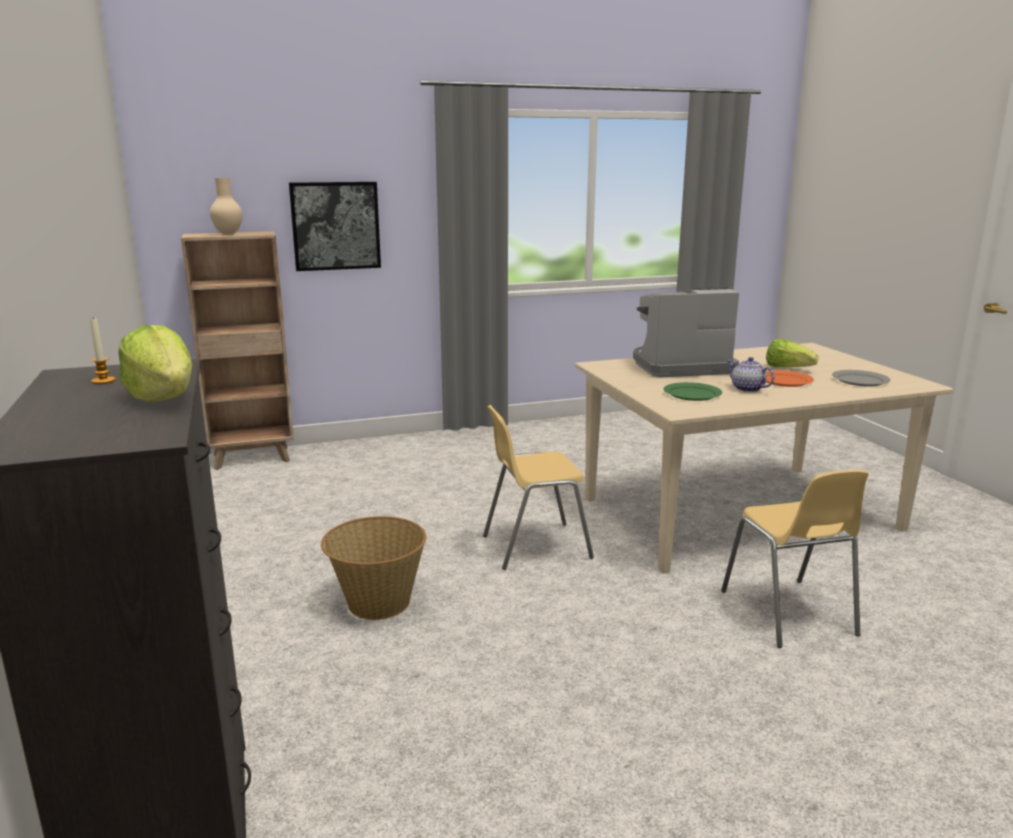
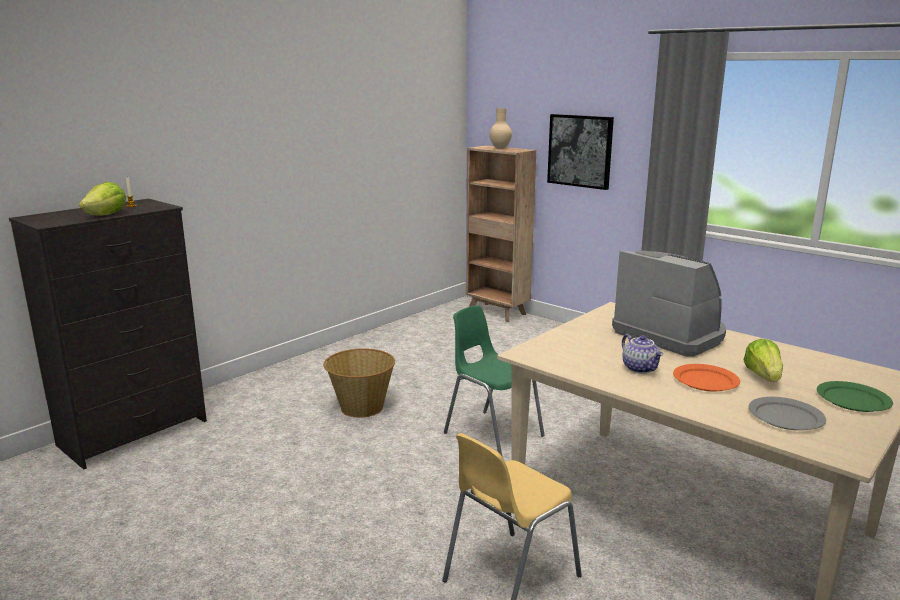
camera: 60 degrees right, 0 degrees up
(534, 546) = (492, 434): yellow chair -> green chair
(692, 394) = (584, 351): green plate -> green plate (853, 400)
(746, 389) = (641, 368): teapot -> teapot turned 135 degrees clockwise

